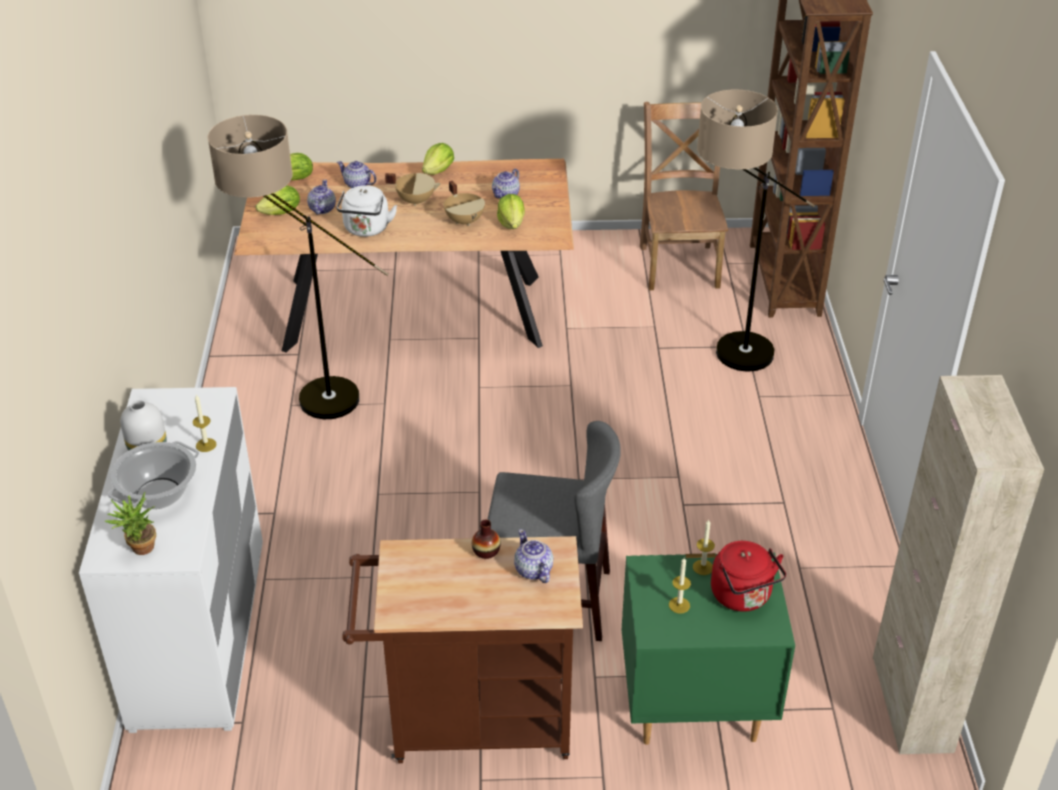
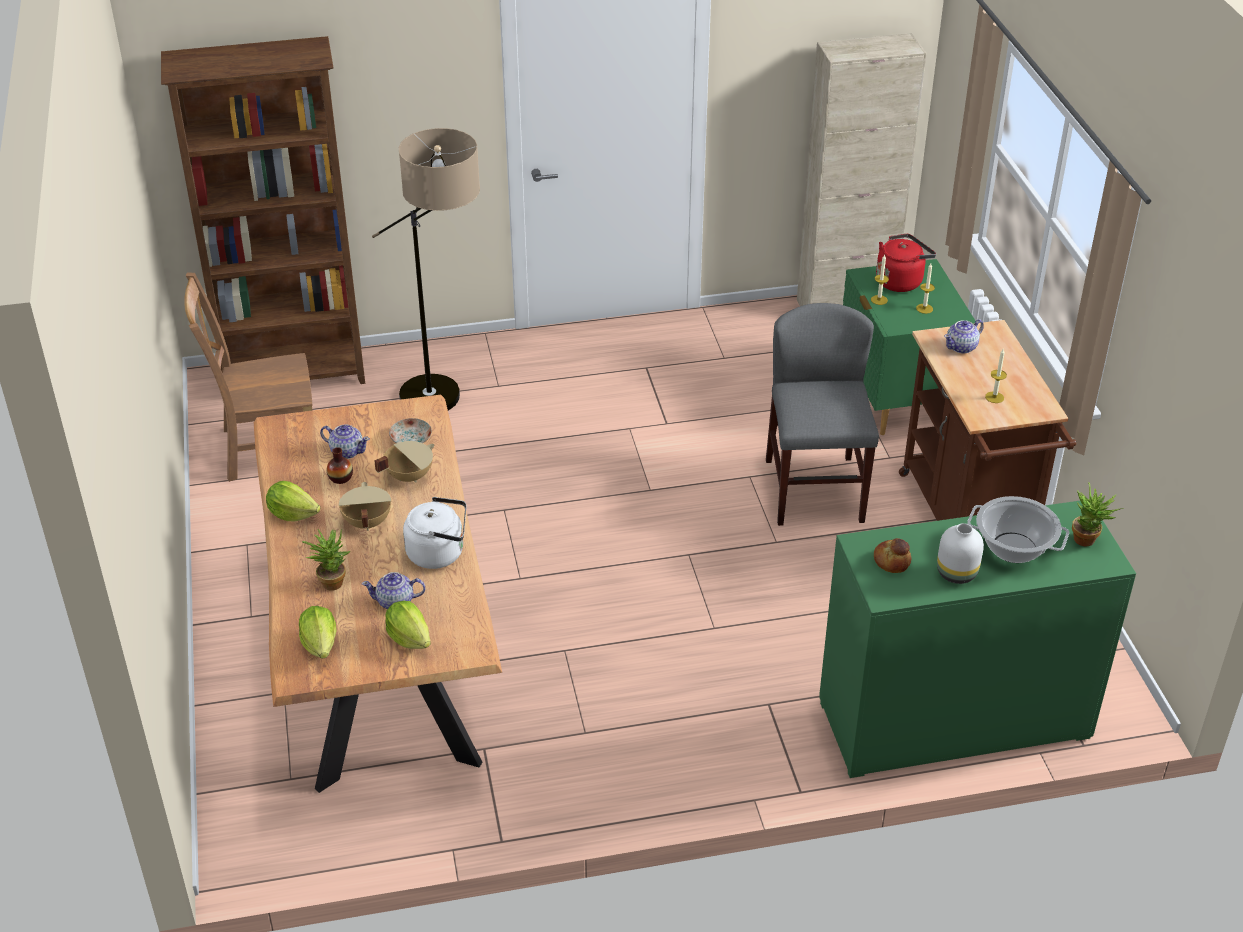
camera: 100 degrees left, 0 degrees up
(184, 412) = (892, 561): none -> bread
(199, 633) = (953, 720): white dresser -> green dresser
(206, 445) = (933, 534): candle -> candle (994, 397)
(305, 398) = (570, 722): floor lamp -> none
(357, 184) = (331, 580): teapot -> potted plant
(486, 551) = (953, 372): vase -> vase (340, 478)
(511, 223) = (410, 440): lettuce -> plate

